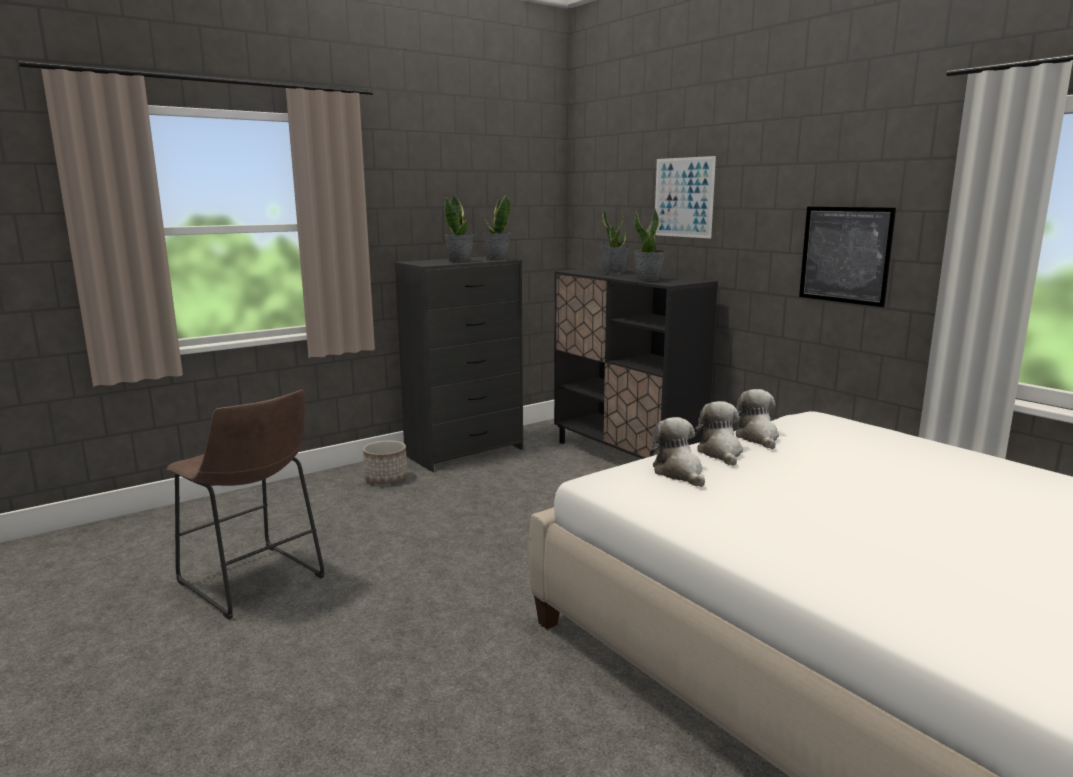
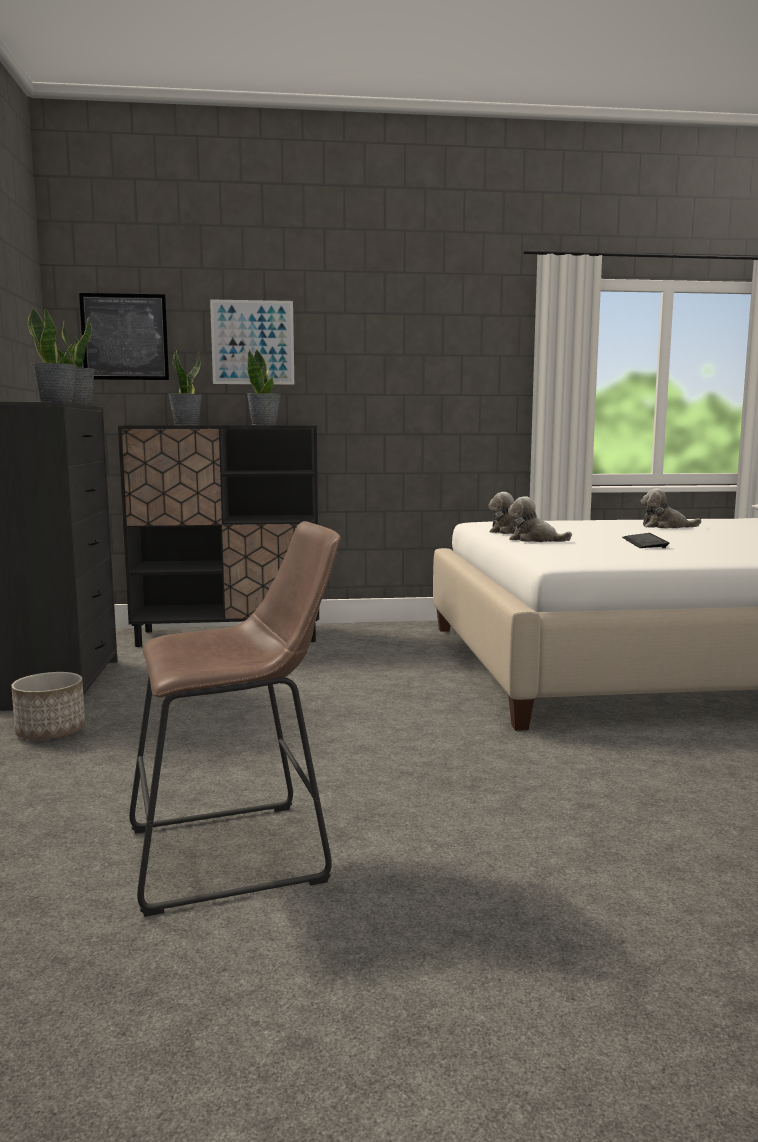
camera: 60 degrees left, 5 degrees down
(679, 473) = (567, 549): plush toy -> plush toy (665, 527)
(800, 499) = (644, 543): none -> keyboard
(845, 255) = (441, 392): picture -> picture (125, 337)

